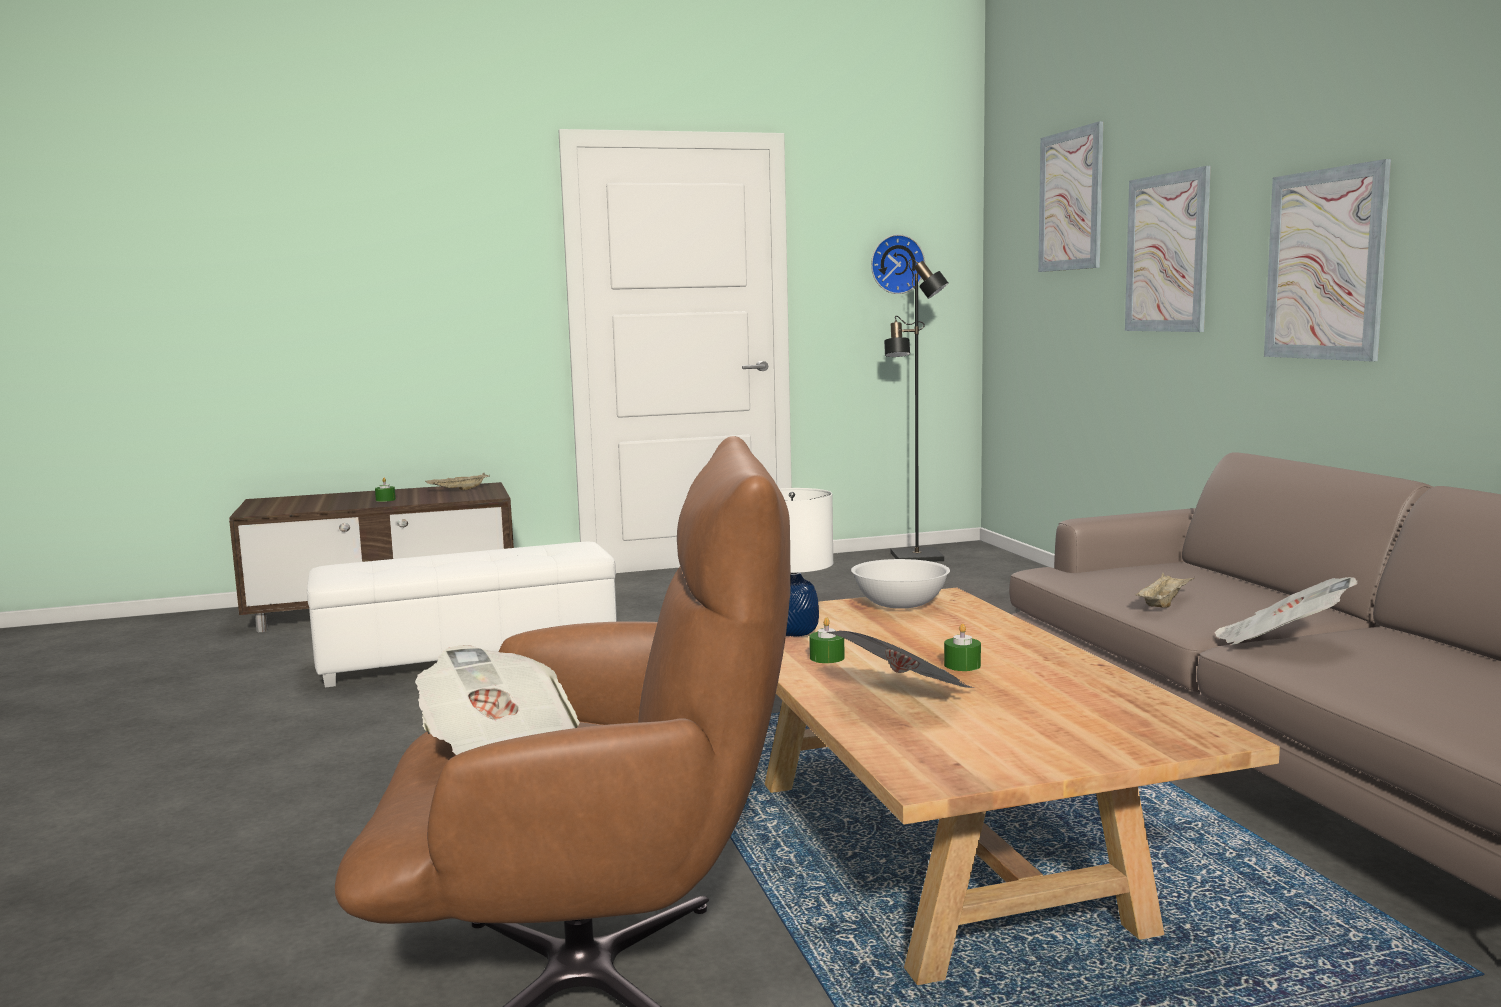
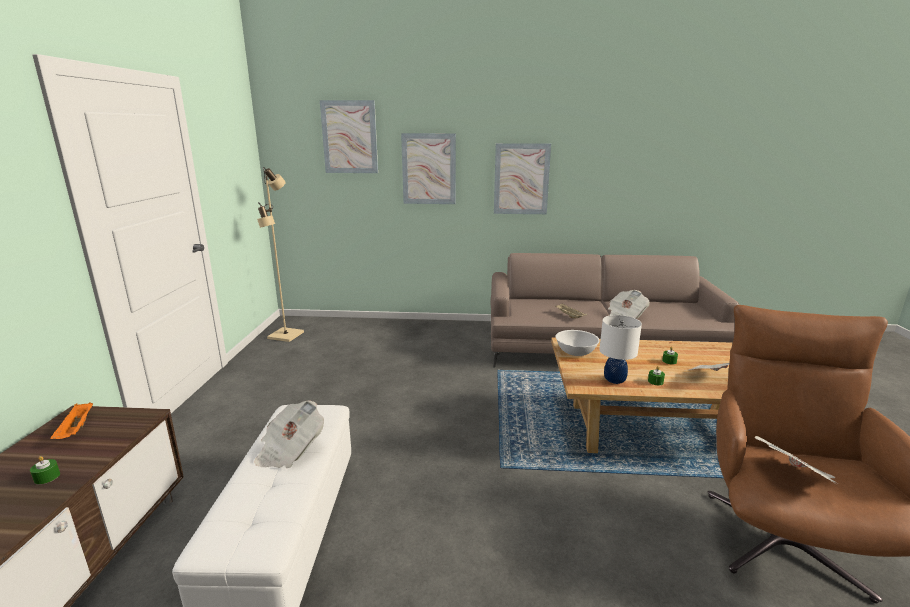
camera: 70 degrees left, 10 degrees up
(458, 490) = (76, 430): beige tray -> orange tray
(493, 557) = (290, 450): none -> newspaper
(896, 264) = (235, 168): wall clock -> none
(916, 557) = (285, 335): black floor lamp -> beige floor lamp

